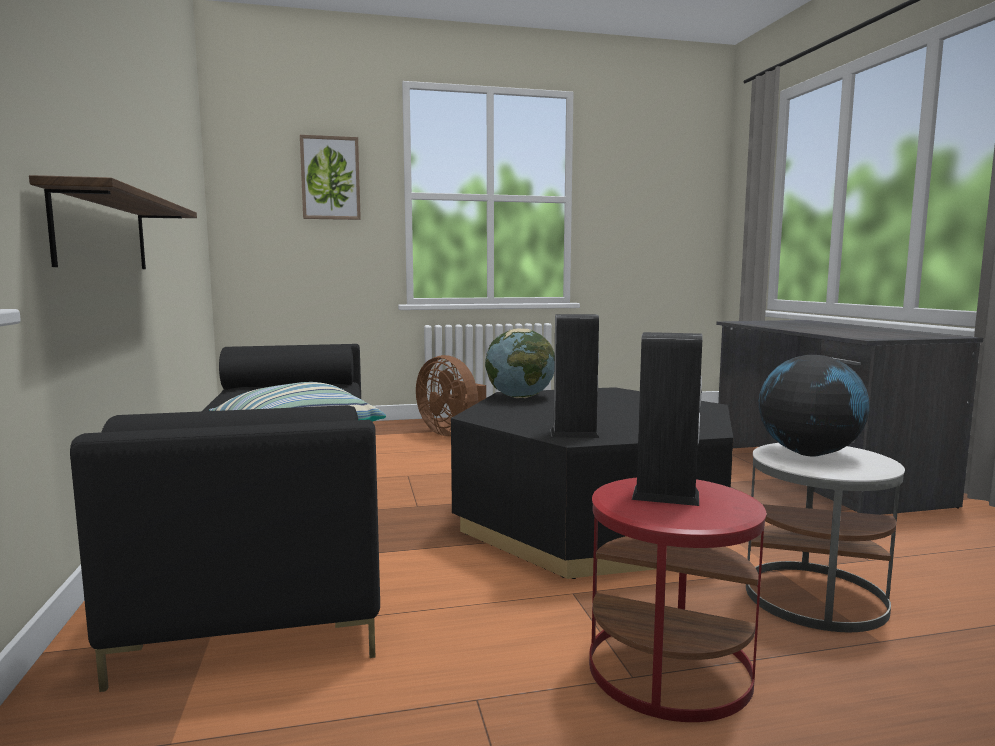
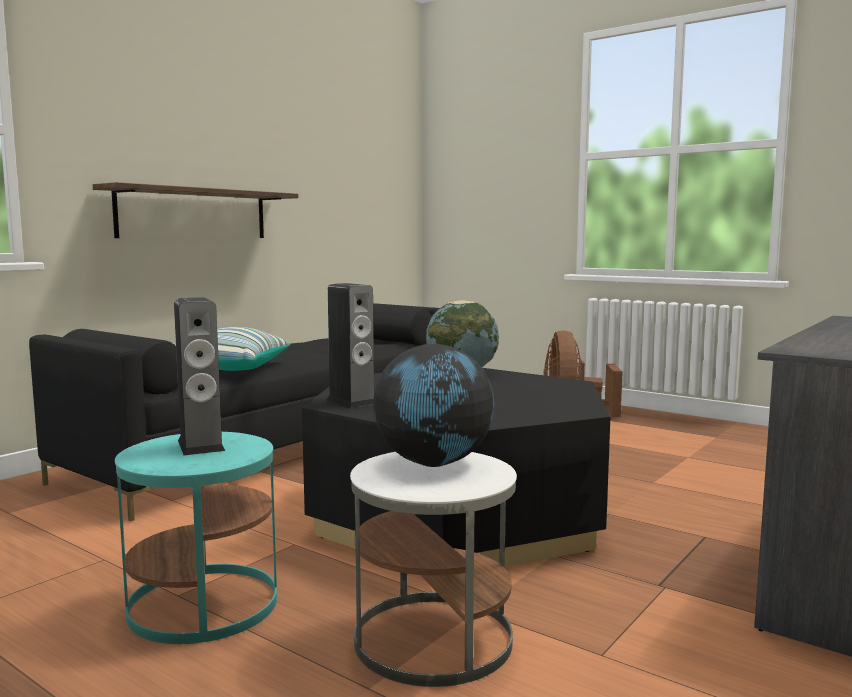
camera: 50 degrees right, 0 degrees up
(330, 178) = (513, 146): picture -> none
(668, 668) = (204, 604): red side table -> turquoise side table

